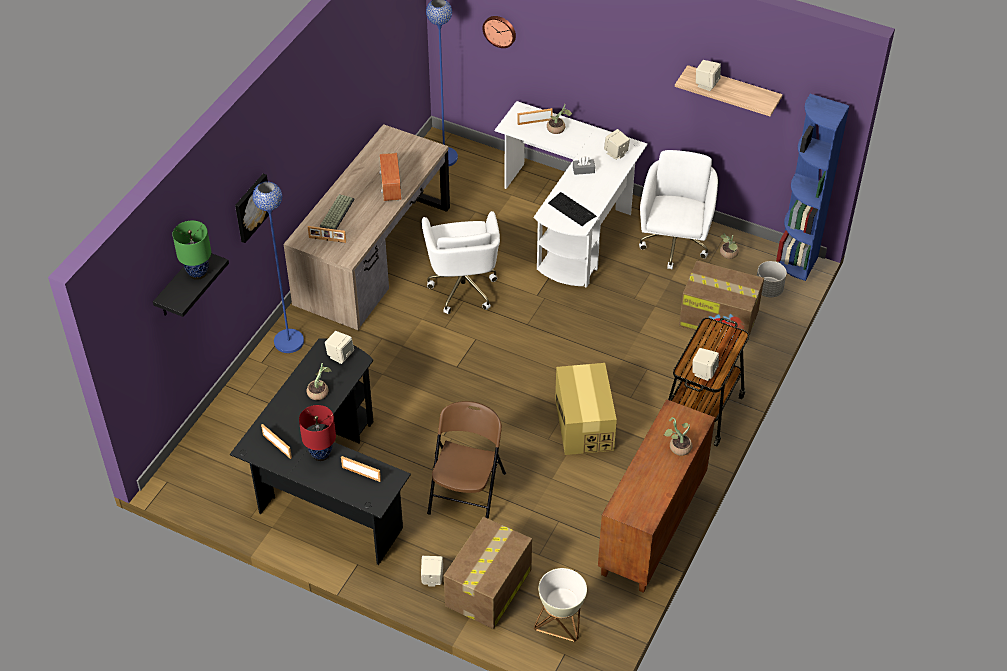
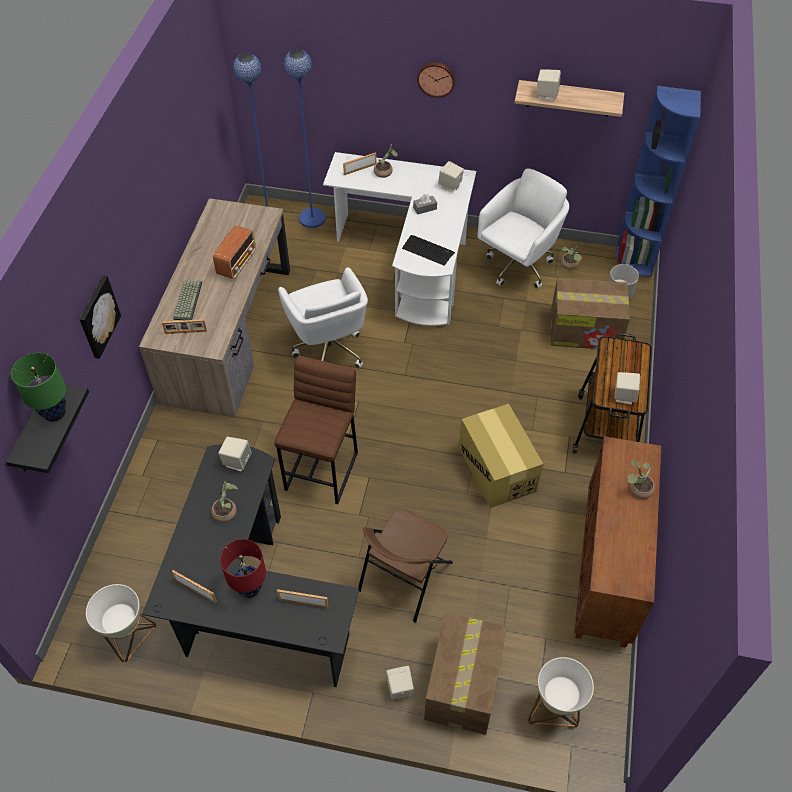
camera: 15 degrees left, 5 degrees up
(215, 489) = (129, 638): none -> planter
(289, 341) = (166, 445): blue floor lamp -> blue floor lamp (312, 218)
(391, 188) = (237, 263): radio -> radio turned 135 degrees counterclockwise
(423, 390) = (322, 469): none -> brown stool
(467, 493) = (405, 576): brown chair -> brown chair turned 150 degrees counterclockwise
(500, 30) = (310, 80): wall clock -> wall clock (436, 78)
(674, 247) = (517, 268): white office chair -> white office chair turned 45 degrees clockwise

